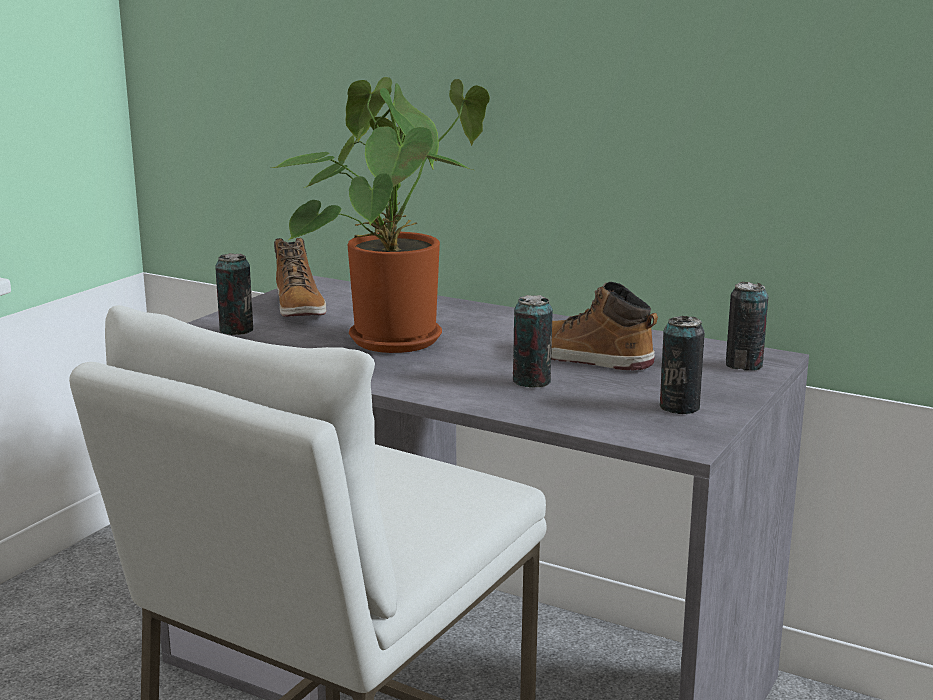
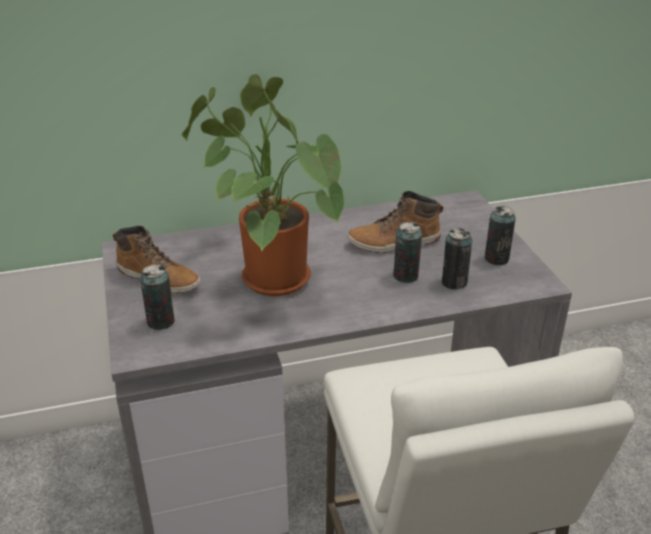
camera: 45 degrees left, 15 degrees up
(744, 365) = (468, 212): can -> can (454, 282)

